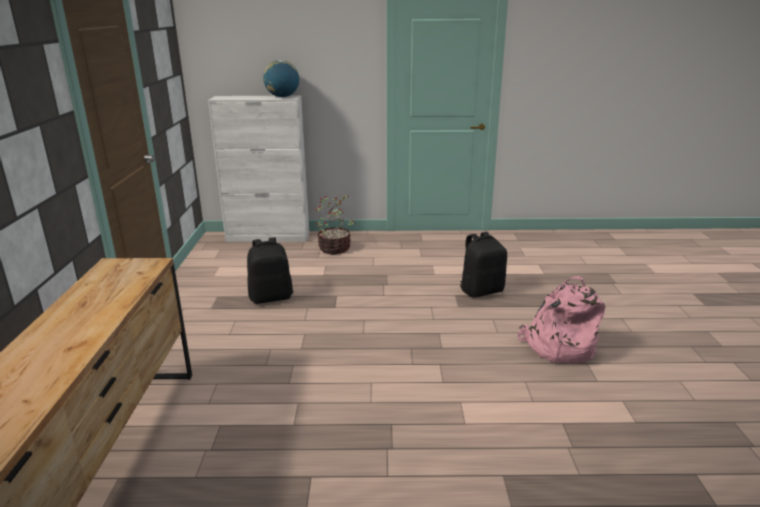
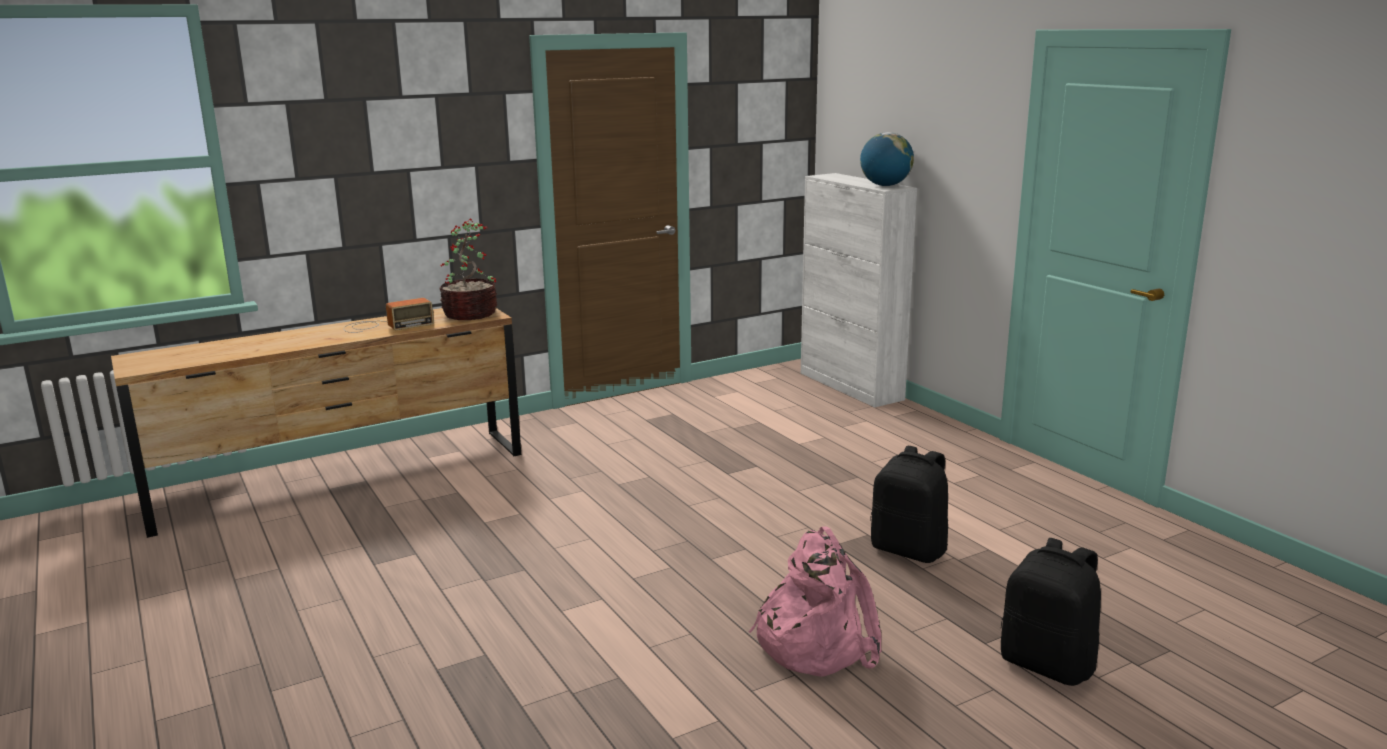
camera: 60 degrees right, 5 degrees down
(86, 312) = (385, 326): none -> radio
(271, 297) = (705, 436): black backpack -> black backpack (1048, 664)
(335, 248) = (882, 428): potted plant -> potted plant (471, 314)

